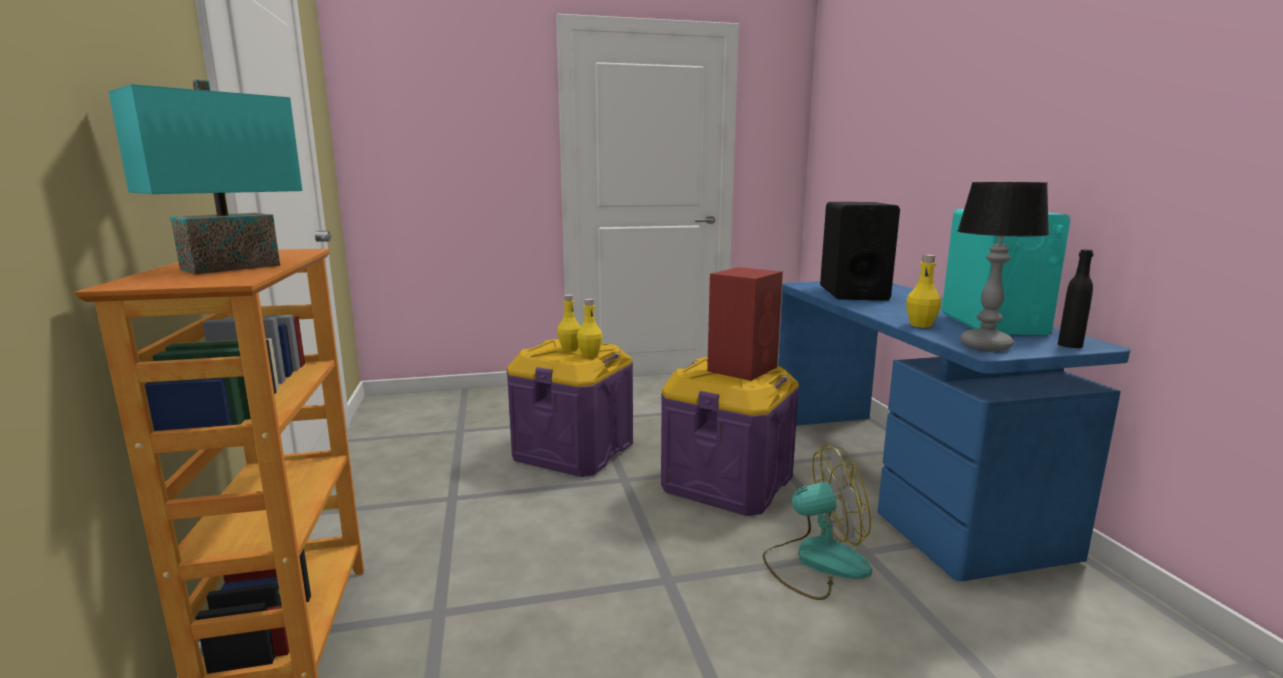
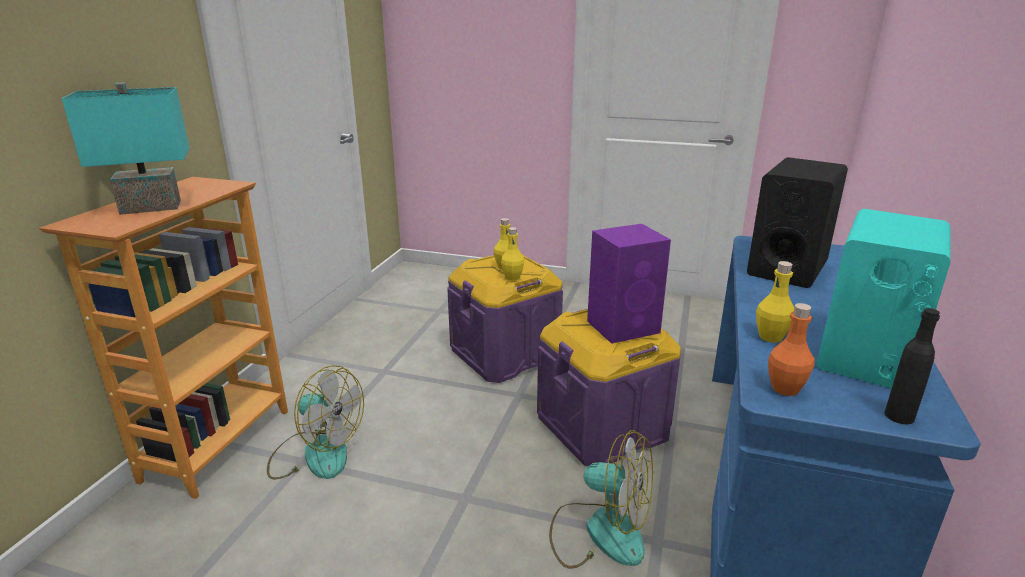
camera: 30 degrees right, 10 degrees up
(450, 599) = (316, 453): none -> fan
(743, 368) = (624, 326): red speaker -> purple speaker
(986, 346) = (785, 388): table lamp -> orange bottle

